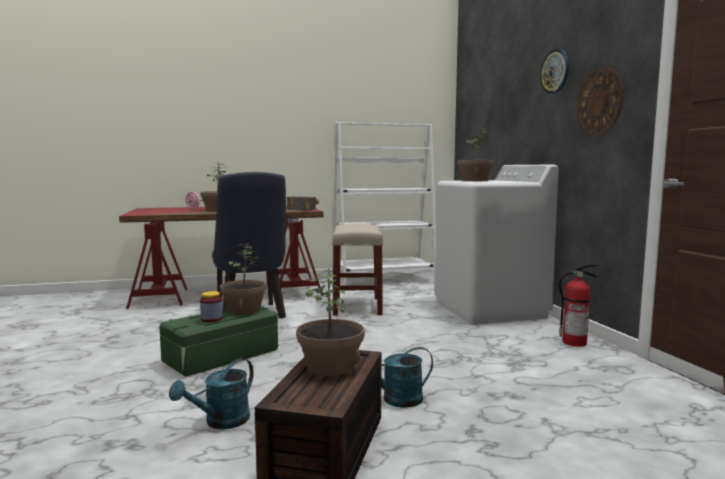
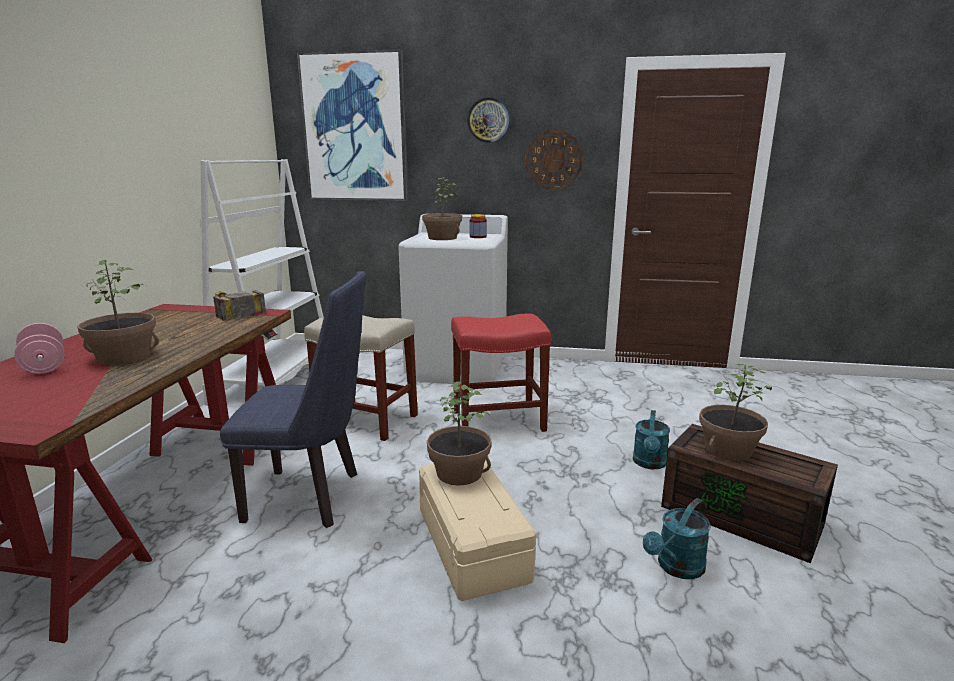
camera: 65 degrees left, 10 degrees up
(211, 319) = (487, 501): jar -> jar (478, 237)
(221, 422) = (676, 568): turquoise watering can -> turquoise watering can turned 75 degrees clockwise
(222, 356) = (473, 544): green storage box -> beige storage box
(405, 336) = (497, 421): none -> red stool
(486, 97) = (355, 128): none -> picture
(575, 342) = (566, 368): fire extinguisher -> none

